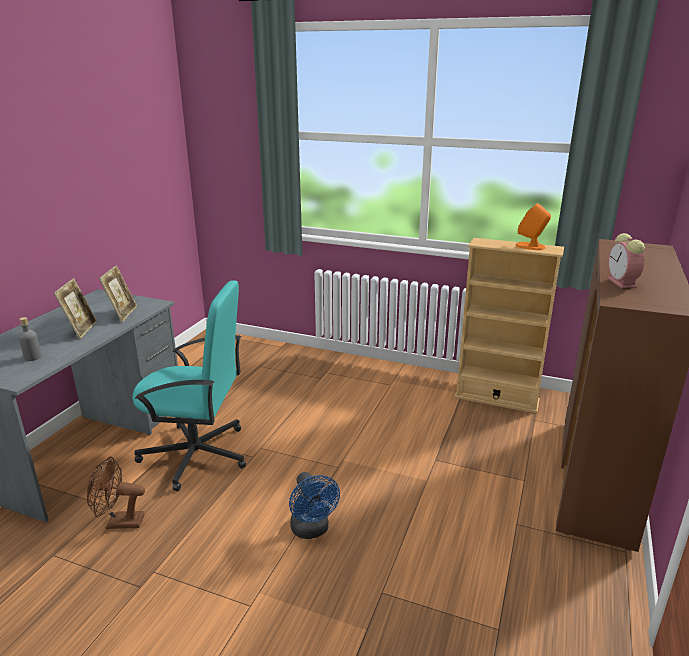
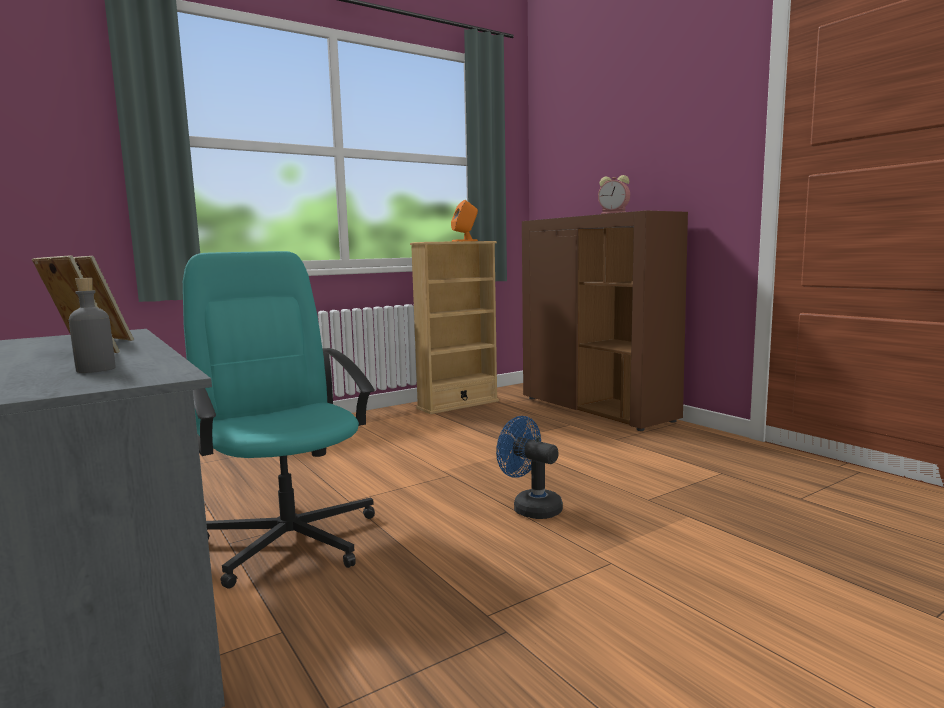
camera: 55 degrees left, 15 degrees down
(119, 522) = (342, 627): brown fan -> none
(197, 455) = (290, 539): turquoise office chair -> turquoise office chair turned 75 degrees counterclockwise
(312, 530) = (530, 507): blue fan -> blue fan turned 150 degrees counterclockwise

